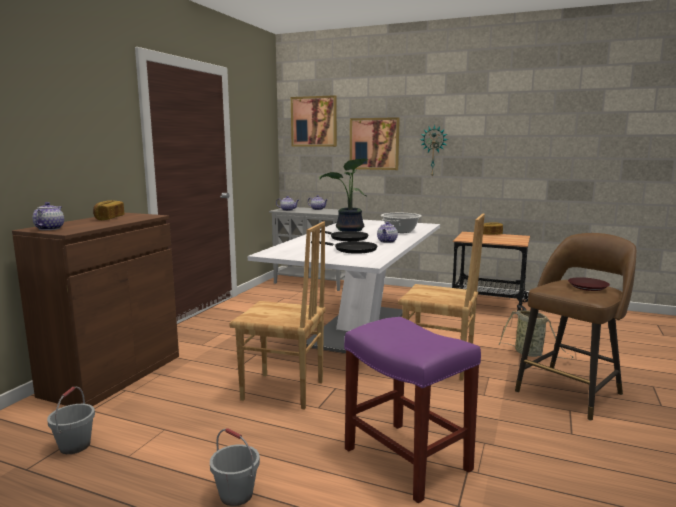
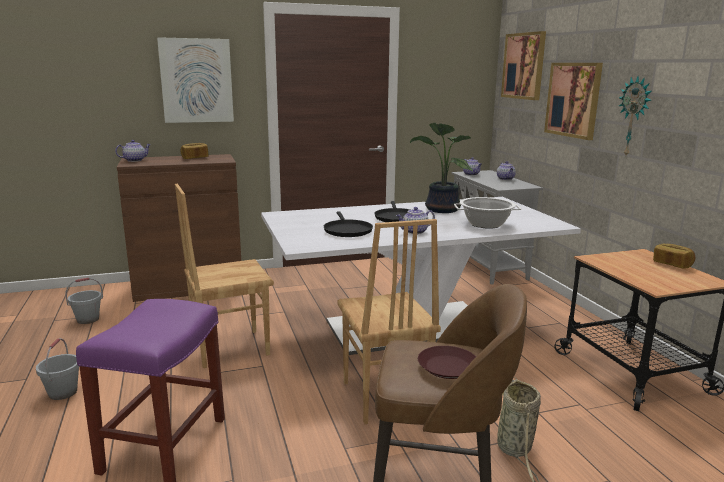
camera: 50 degrees right, 5 degrees up
(83, 129) = (196, 81): none -> picture
(283, 391) = (229, 348): brown chair -> brown chair turned 90 degrees clockwise

